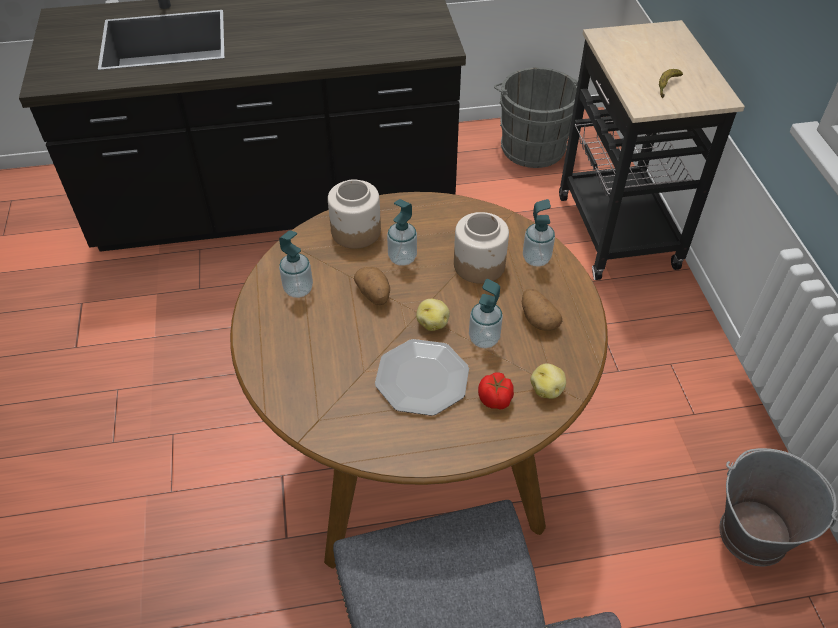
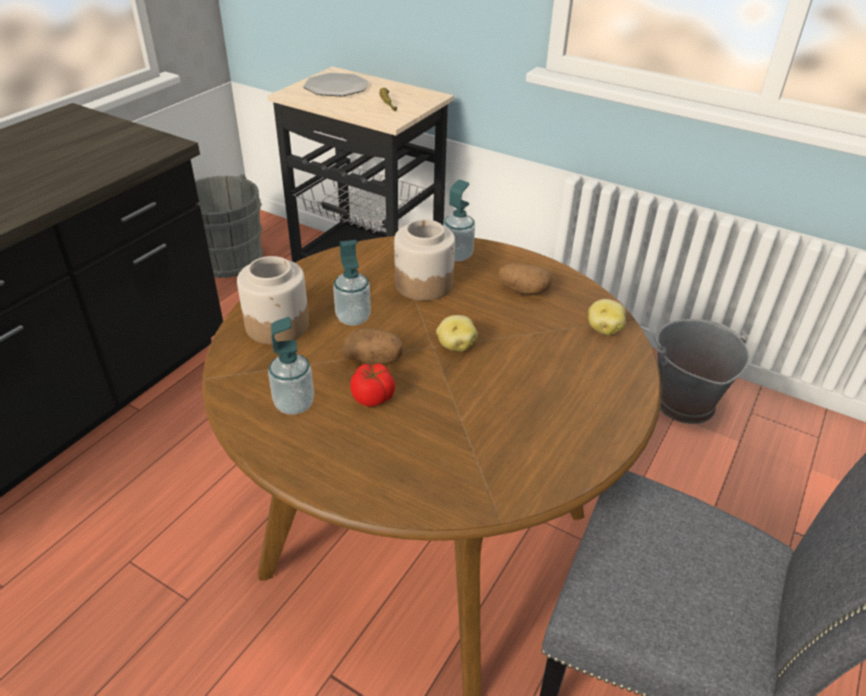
camera: 50 degrees left, 10 degrees down
(422, 378) = (513, 388): plate -> plate (336, 87)
(484, 339) = (510, 329): soap dispenser -> none
(495, 400) = (586, 361): tomato -> tomato (373, 397)

